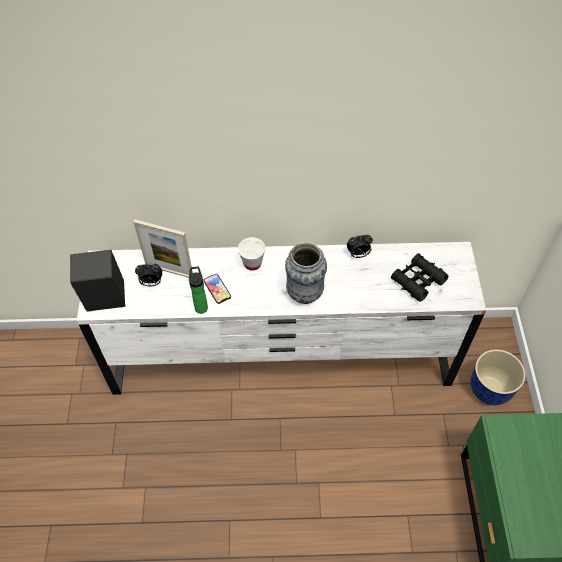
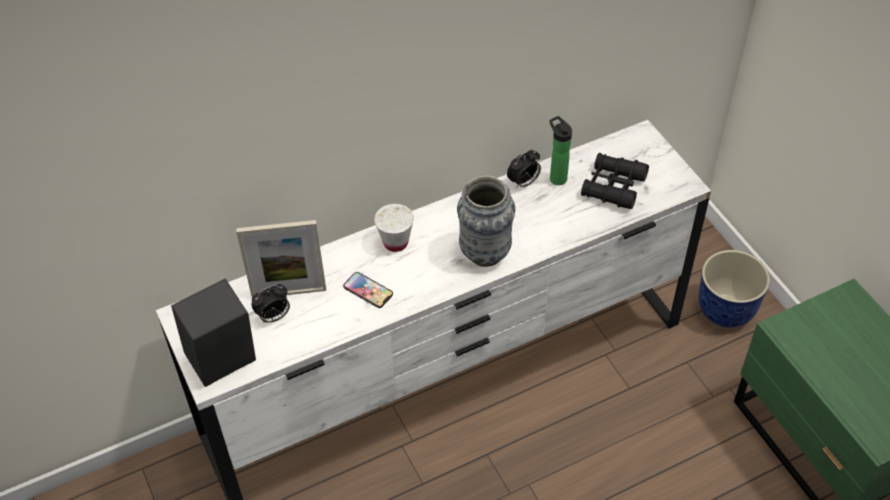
camera: 25 degrees left, 5 degrees down
(201, 306) = (360, 319): bottle -> bottle (556, 177)

